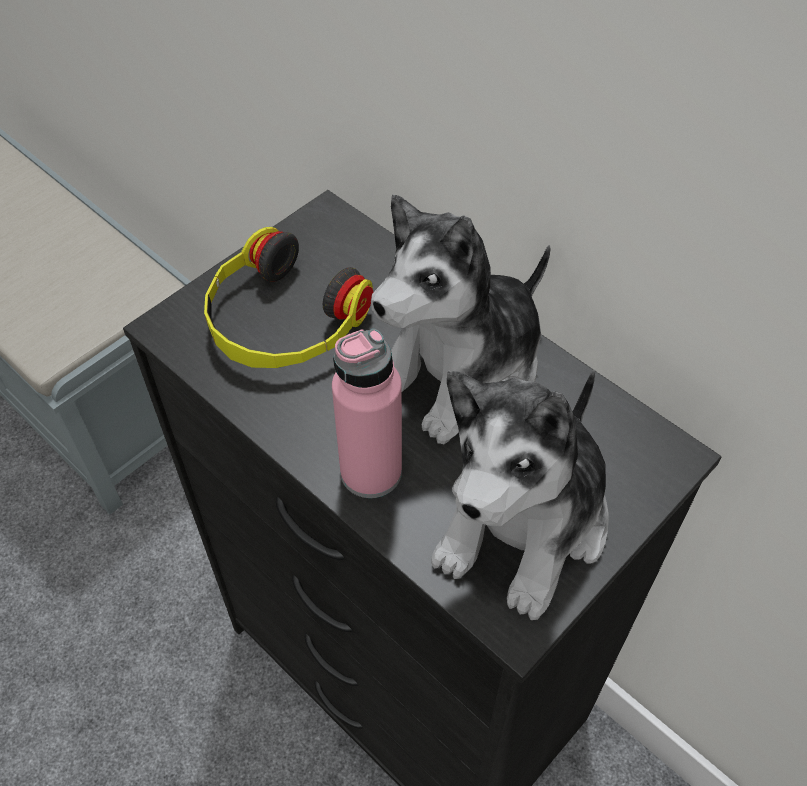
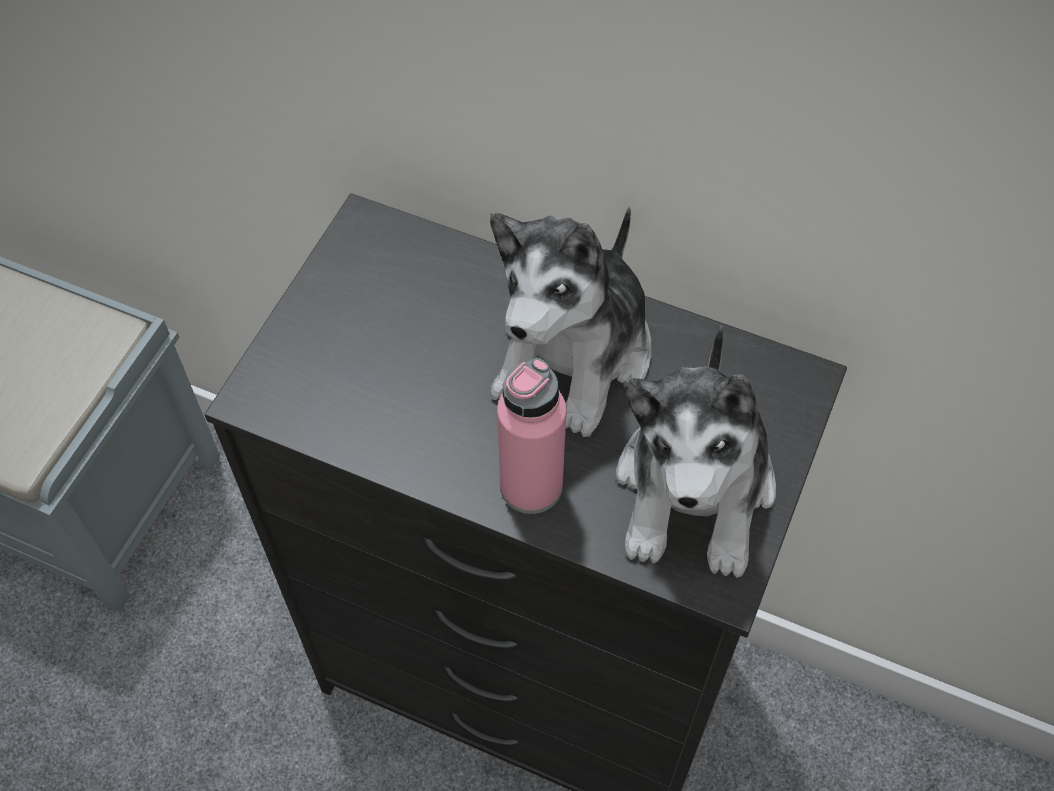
camera: 20 degrees left, 5 degrees up
(282, 320) = (371, 356): headphones -> none

